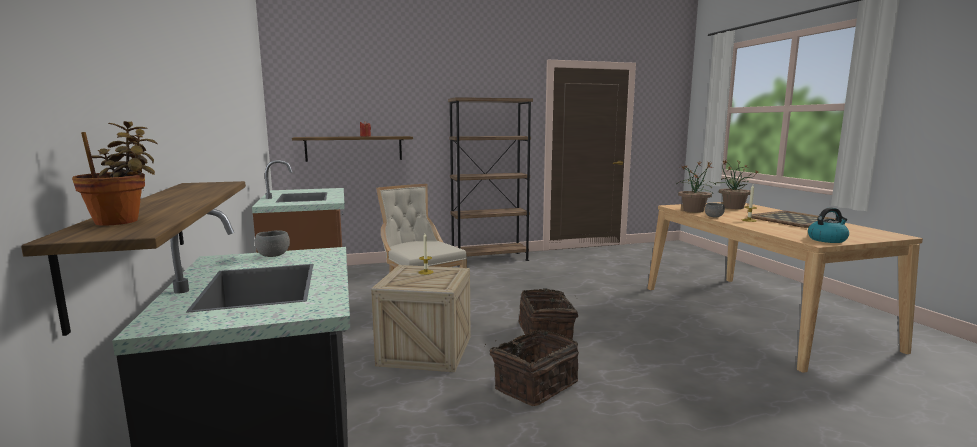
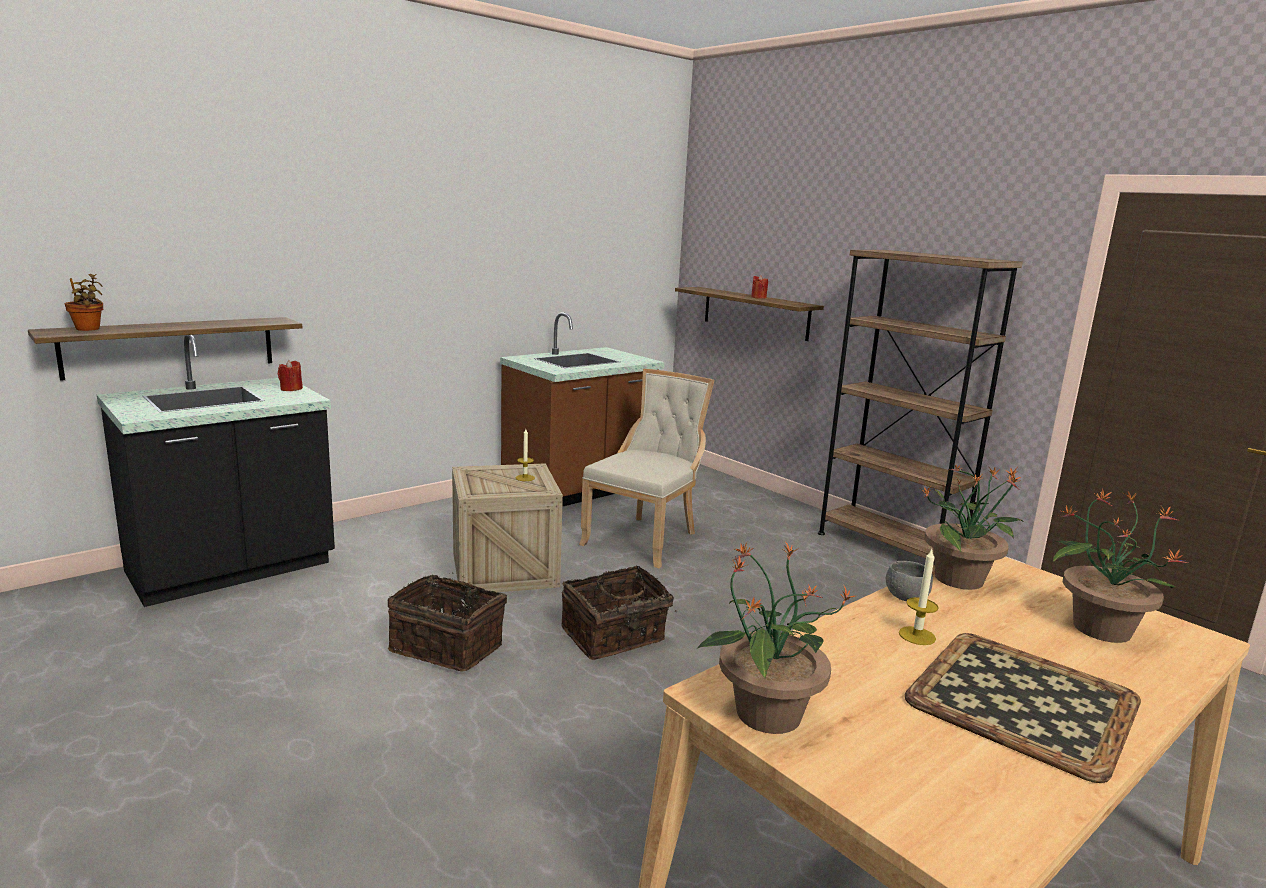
camera: 65 degrees right, 5 degrees up
(273, 255) = (291, 389): grey bowl -> red candle
(827, 239) = (766, 714): kettle -> potted plant

